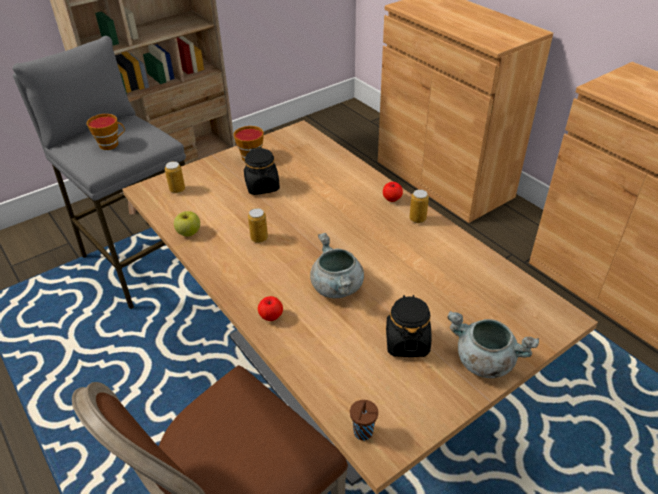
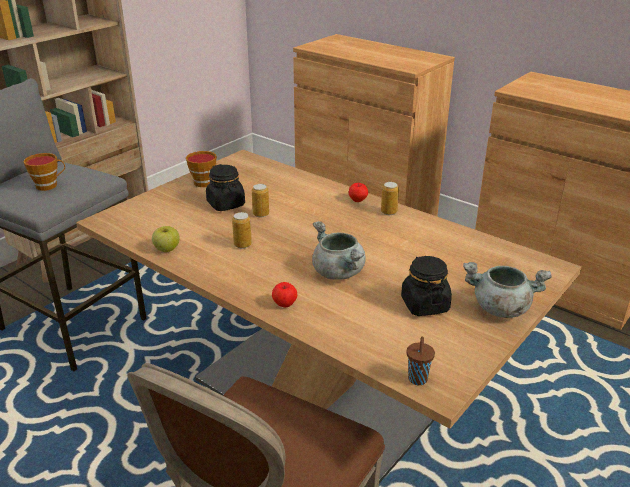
camera: 15 degrees left, 10 degrees down
(177, 190) = (138, 216): can -> can (261, 214)

